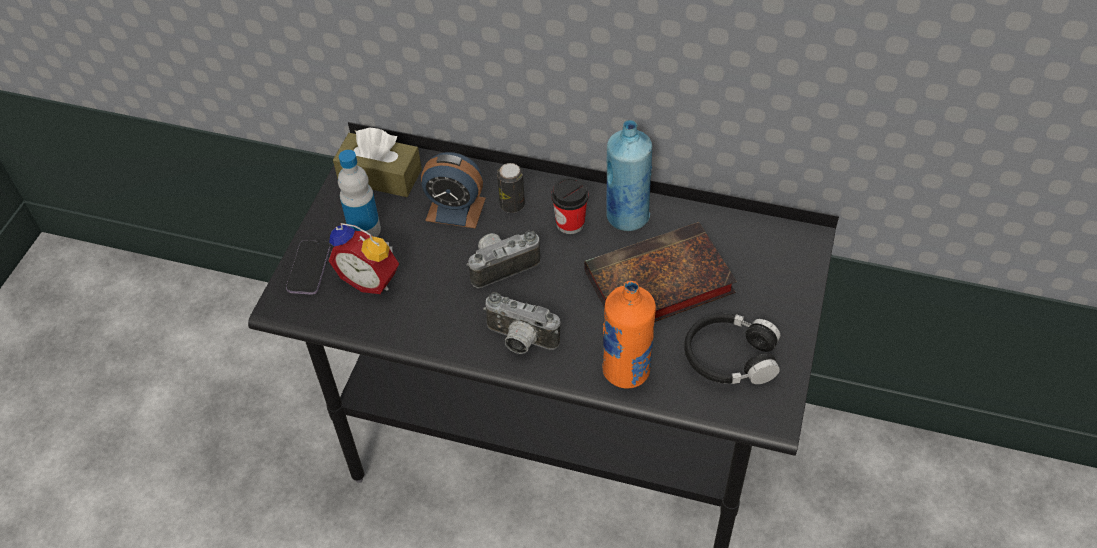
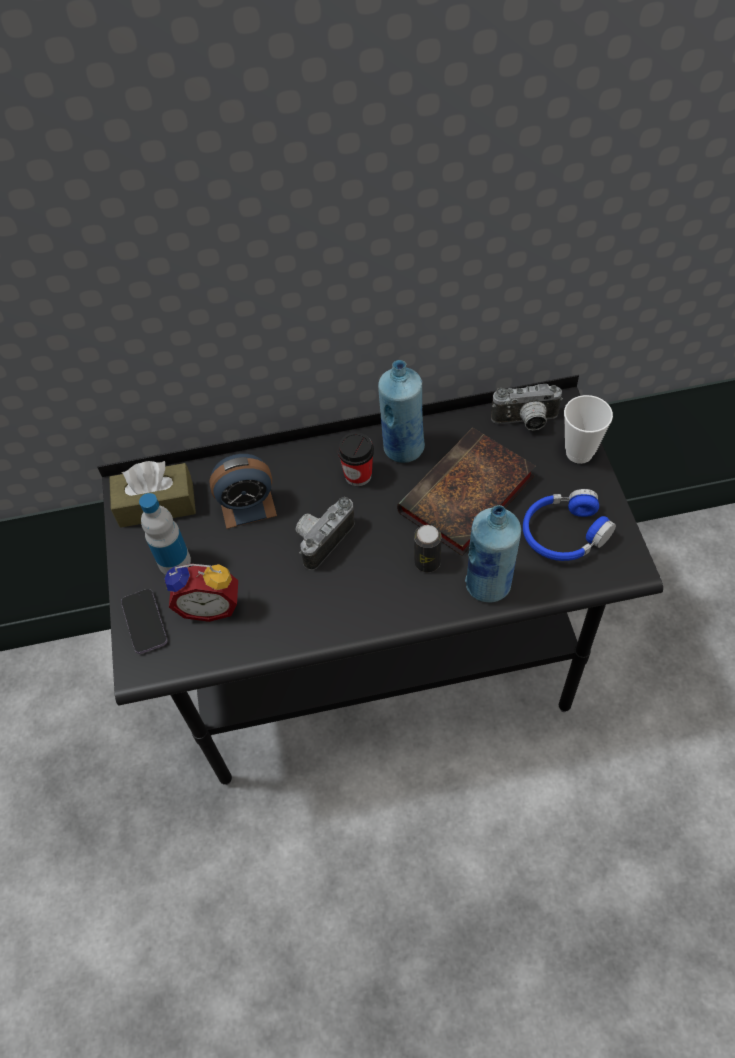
camera: 25 degrees left, 5 degrees up
(512, 204) = (296, 480): can -> can (427, 562)
(519, 341) = (381, 601): camera -> camera (526, 422)
(626, 371) = (488, 585): orange bottle -> blue bottle
(730, 357) = (564, 533): black headphones -> blue headphones
(795, 290) = (579, 453): none -> cup

